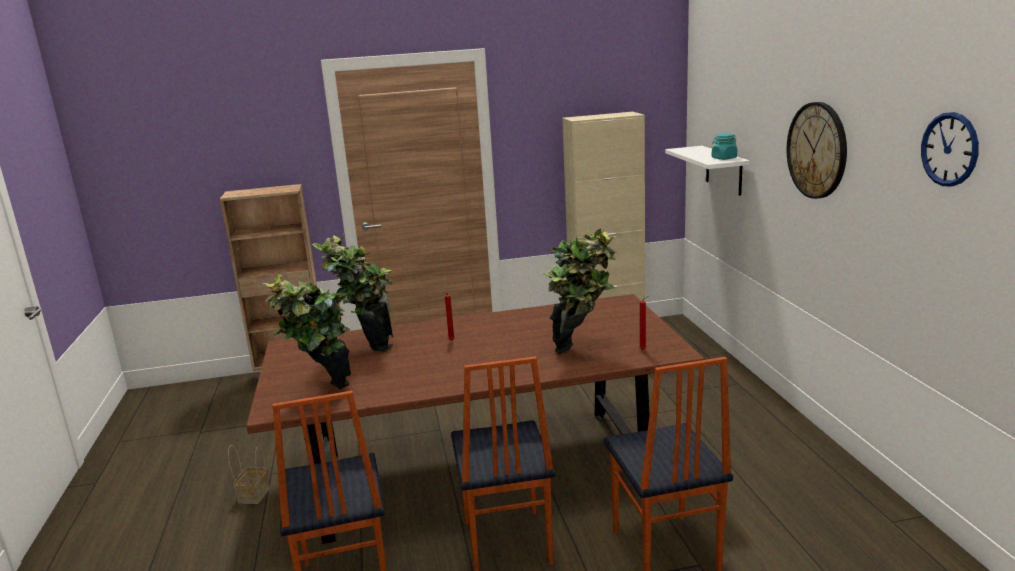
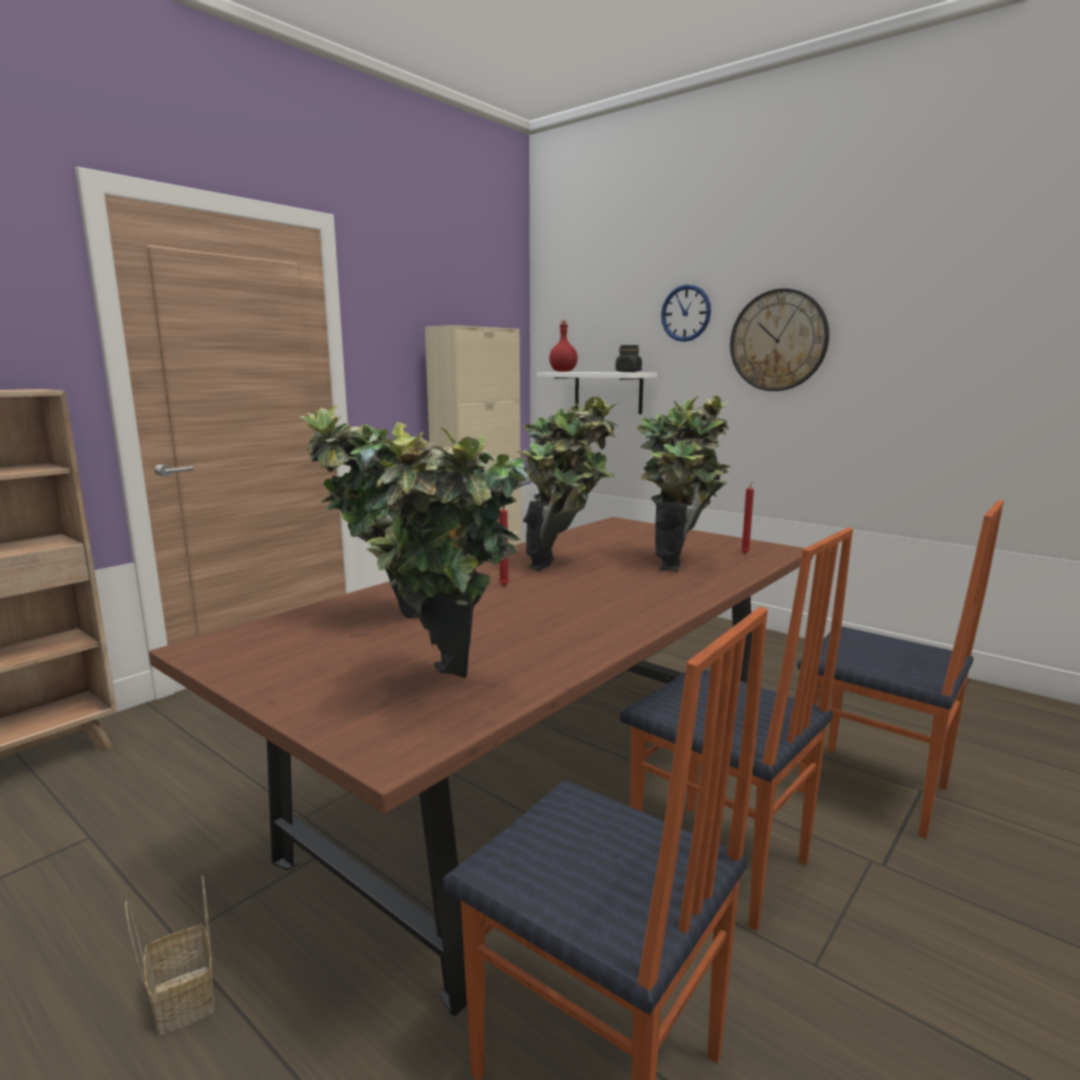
camera: 40 degrees left, 5 degrees down
(511, 332) = (564, 564): none -> potted plant
(689, 148) = (562, 371): none -> red bottle
(724, 158) = (628, 372): turquoise jar -> black jar
(949, 149) = (993, 303): wall clock -> wall clock (686, 313)

